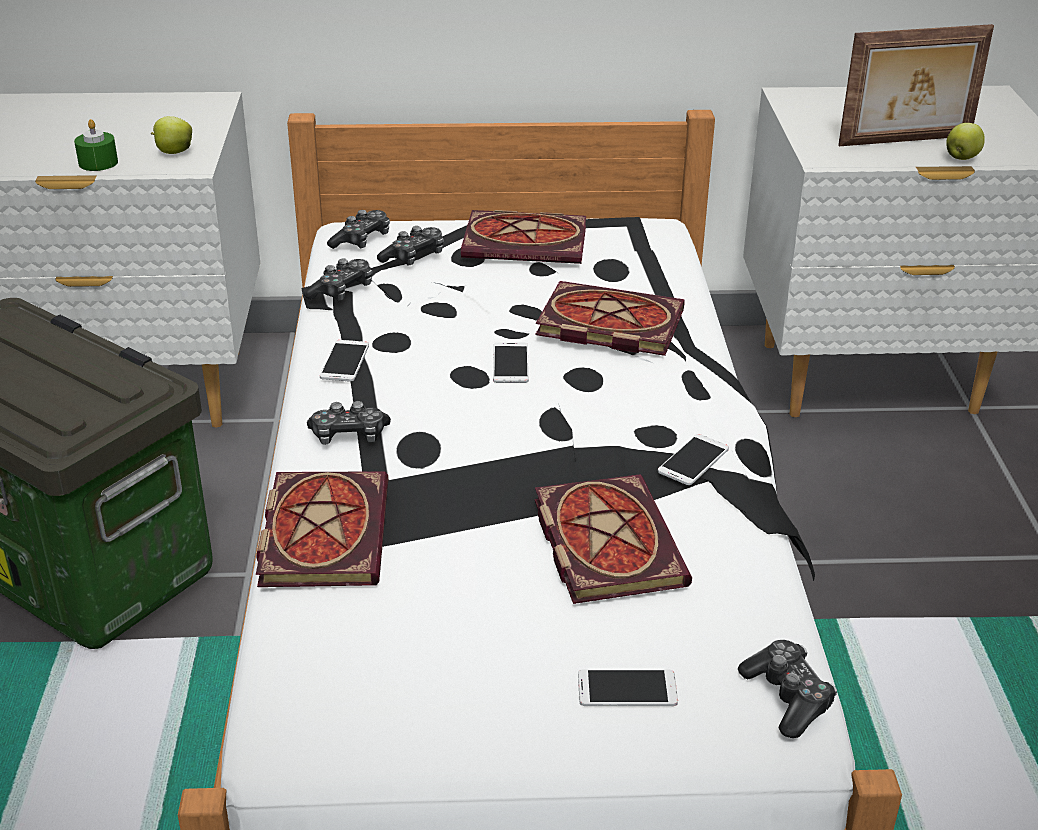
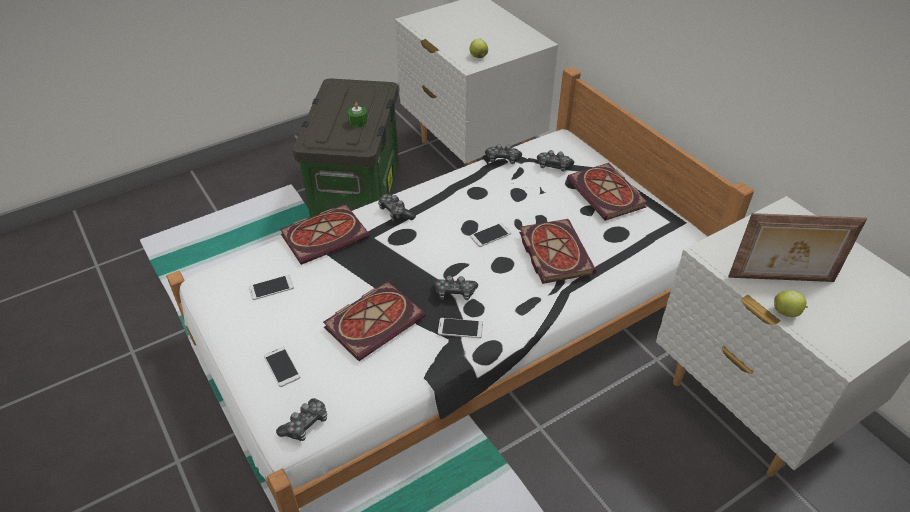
camera: 60 degrees right, 10 degrees up
(98, 163) = (449, 45): green candle -> green candle (358, 121)
(344, 361) = (448, 186): phone -> phone (271, 288)
(362, 240) = (556, 145): game controller -> game controller (455, 293)
(906, 141) = (781, 280): picture frame -> picture frame turned 45 degrees counterclockwise

